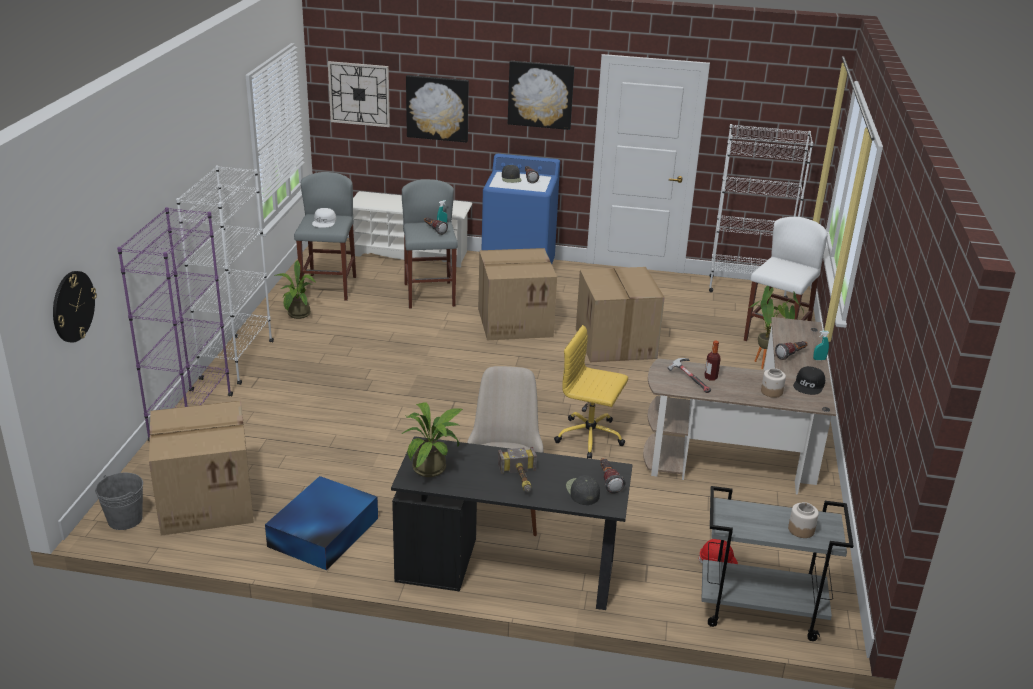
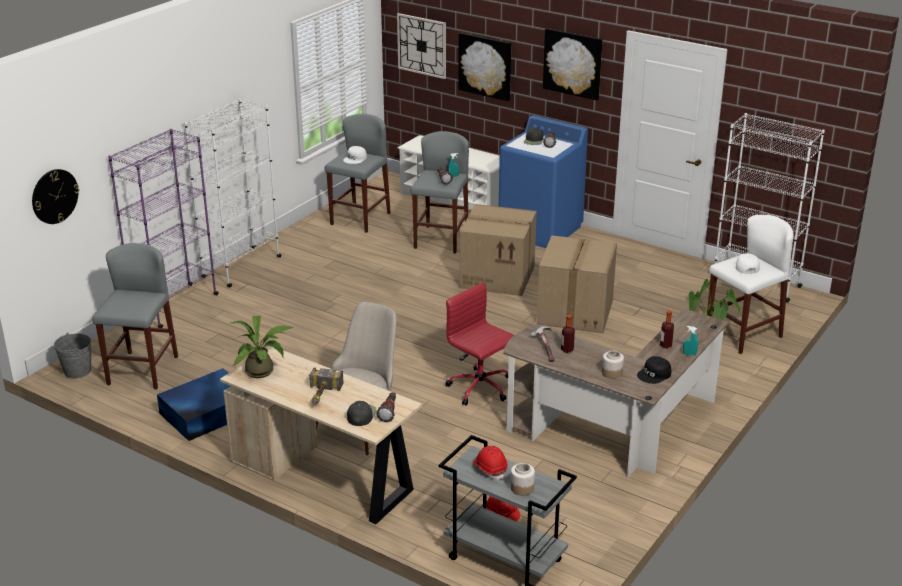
camera: 25 degrees right, 0 degrees up
(208, 500) = (142, 370): cardboard box -> grey stool
(298, 315) = (316, 239): potted plant -> none
(510, 571) = (324, 476): black desk -> beige desk
(590, 437) = (481, 388): yellow office chair -> red office chair
(753, 517) = (490, 469): none -> red hard hat
(784, 269) = (745, 266): none -> white cap
(791, 355) = (665, 345): flashlight -> bottle

